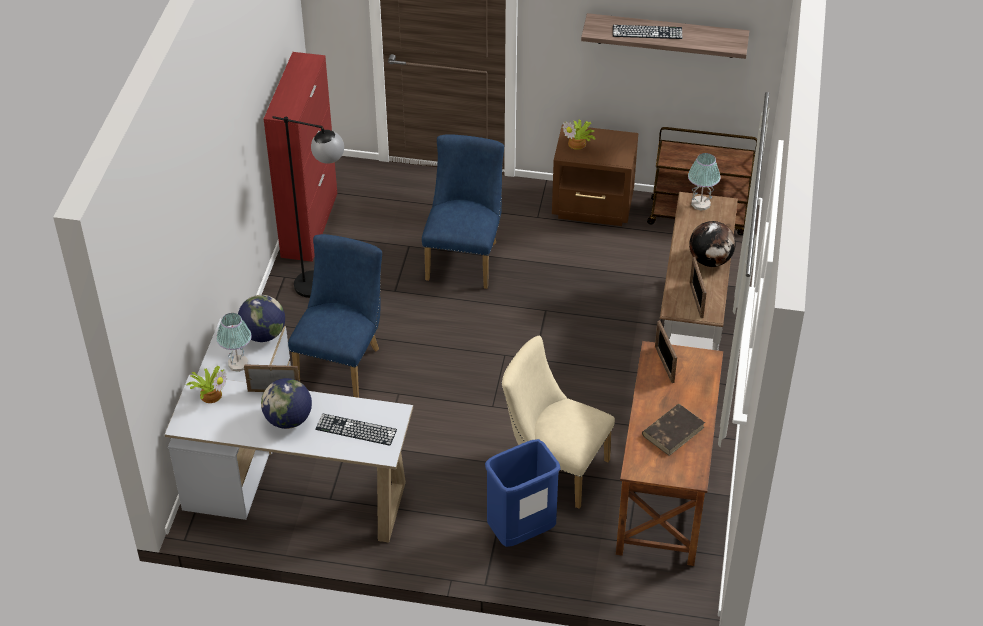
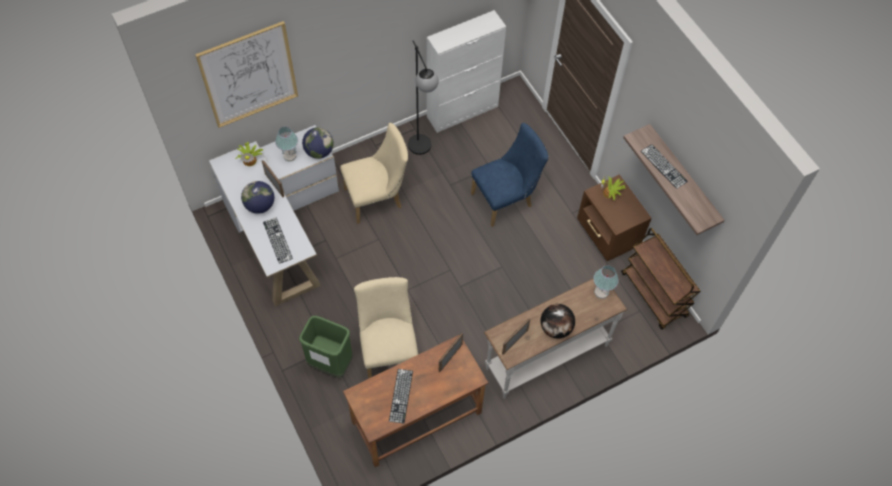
camera: 50 degrees right, 15 degrees up
(169, 256) = (249, 75): none -> picture
(310, 224) = (463, 111): red cabinet -> white cabinet
(342, 362) = (377, 198): blue chair -> beige chair
(521, 532) = (330, 363): blue trash can -> green trash can
(673, 431) = (401, 396): brown book -> keyboard

